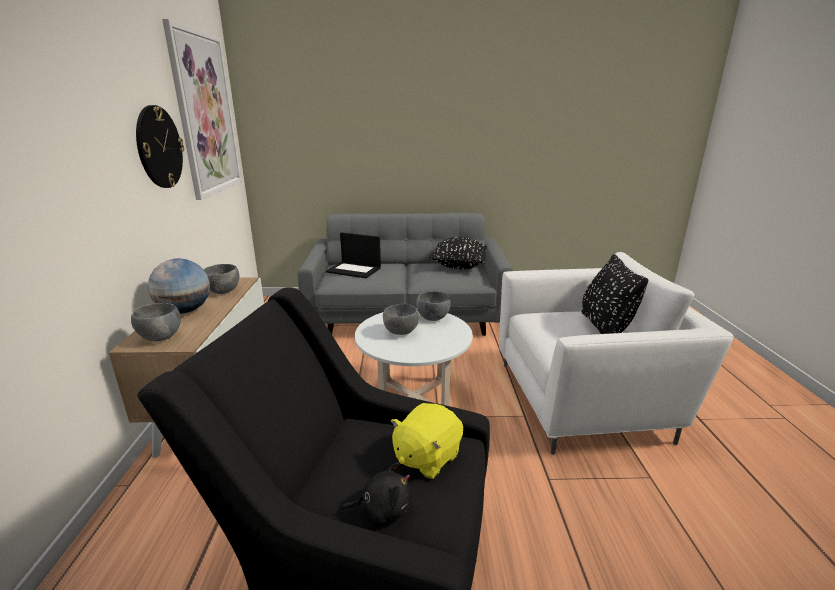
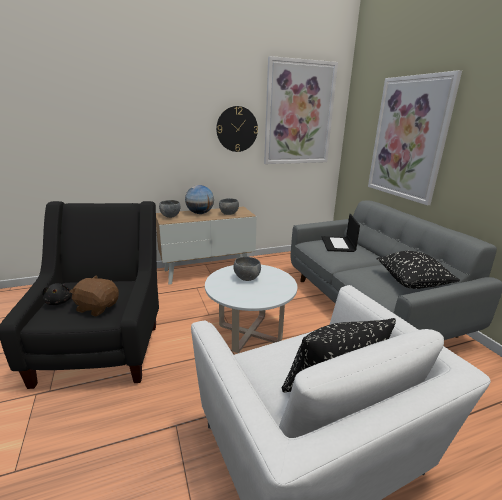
camera: 70 degrees right, 0 degrees up
(359, 136) = (408, 138): none -> picture
(426, 457) = (97, 307): yellow plush toy -> brown plush toy
(432, 318) = (280, 286): grey bowl -> none

